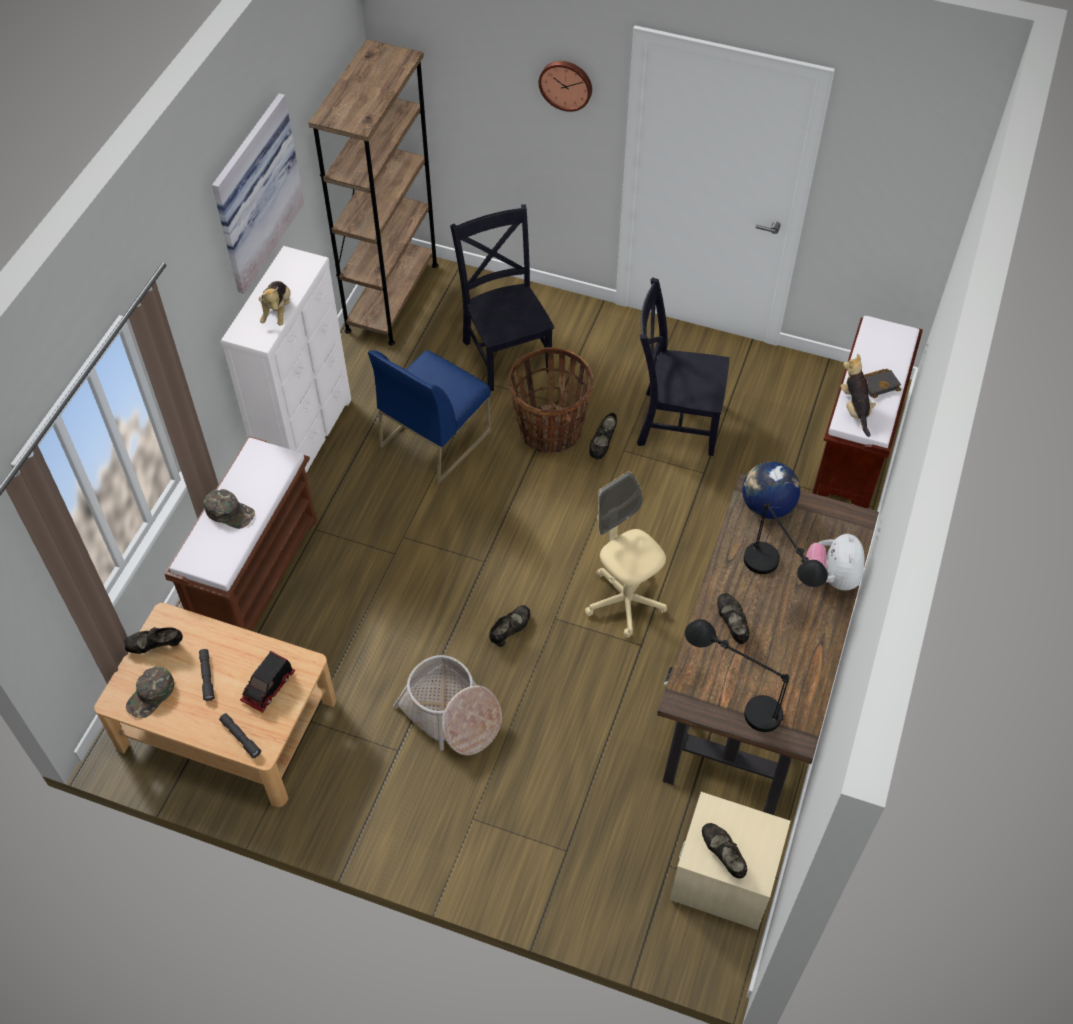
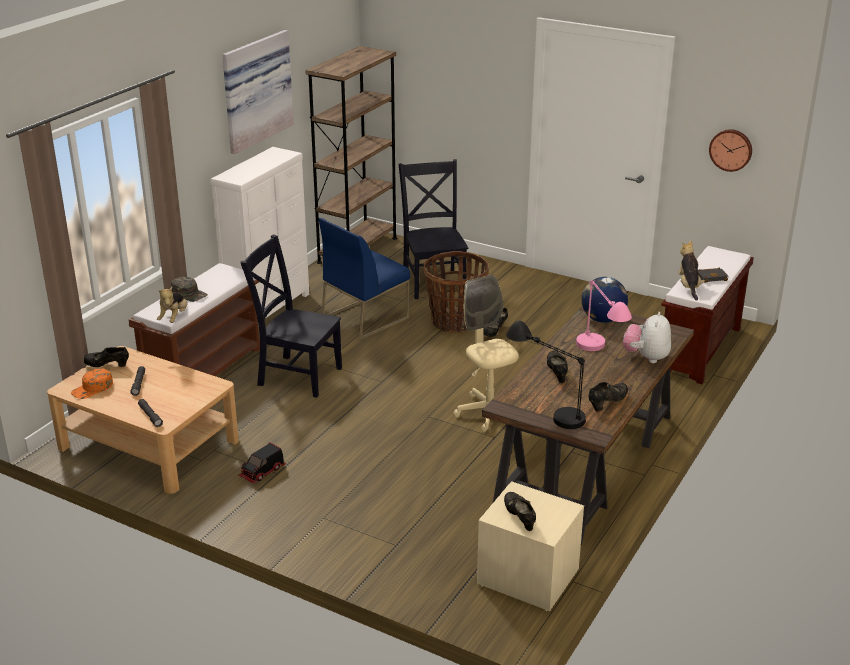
camera: 10 degrees right, 25 degrees down
(151, 695) = (92, 388): green cap -> orange cap
(269, 687) = (183, 393): toy truck -> toy truck (263, 472)
(277, 311) = (256, 170): plush toy -> plush toy (174, 318)
(451, 714) = (327, 458): basket -> none
(510, 630) = (390, 419): black shoe -> black shoe (607, 403)
(566, 84) = (491, 70): wall clock -> wall clock (731, 149)
(675, 422) = (555, 326): black chair -> black chair (296, 375)
(777, 584) = (600, 356): black table lamp -> pink table lamp

